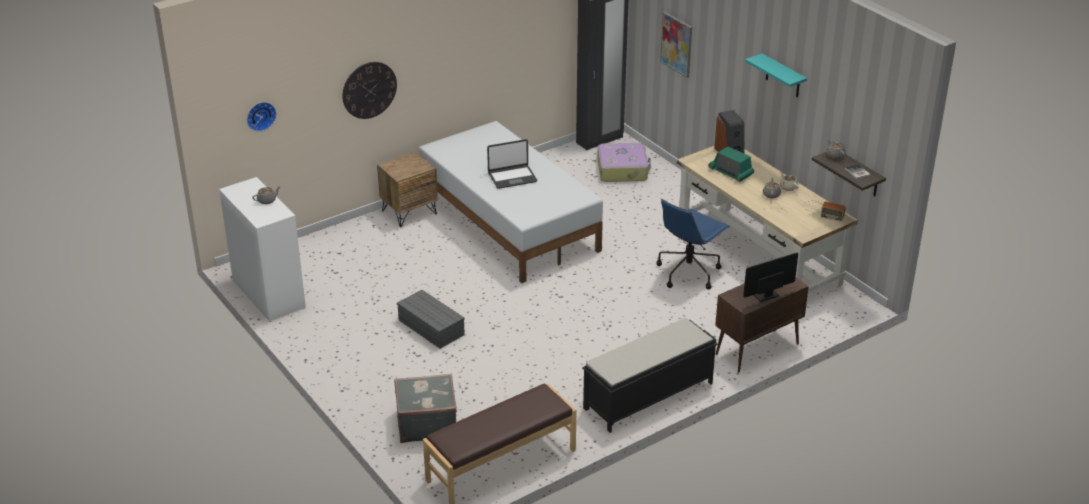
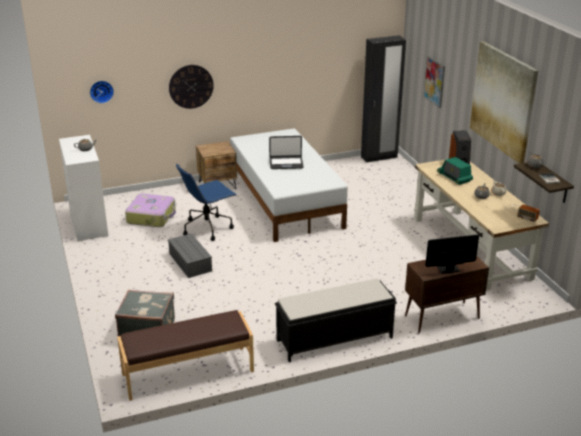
camera: 15 degrees right, 5 degrees down
(623, 169) = (387, 177): suitcase -> suitcase (152, 216)
(689, 272) = (408, 252): blue office chair -> blue office chair (208, 227)
(783, 76) = (503, 101): turquoise shelf -> picture

